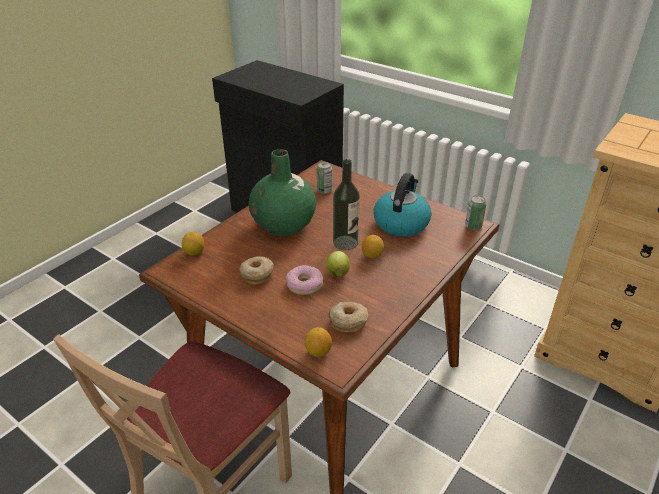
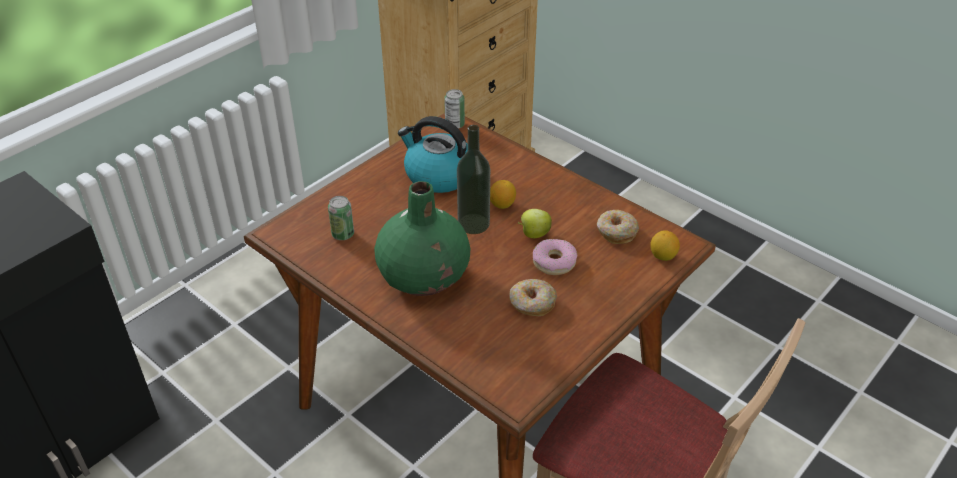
camera: 85 degrees left, 5 degrees up
(194, 252) = (478, 369): lemon -> none

